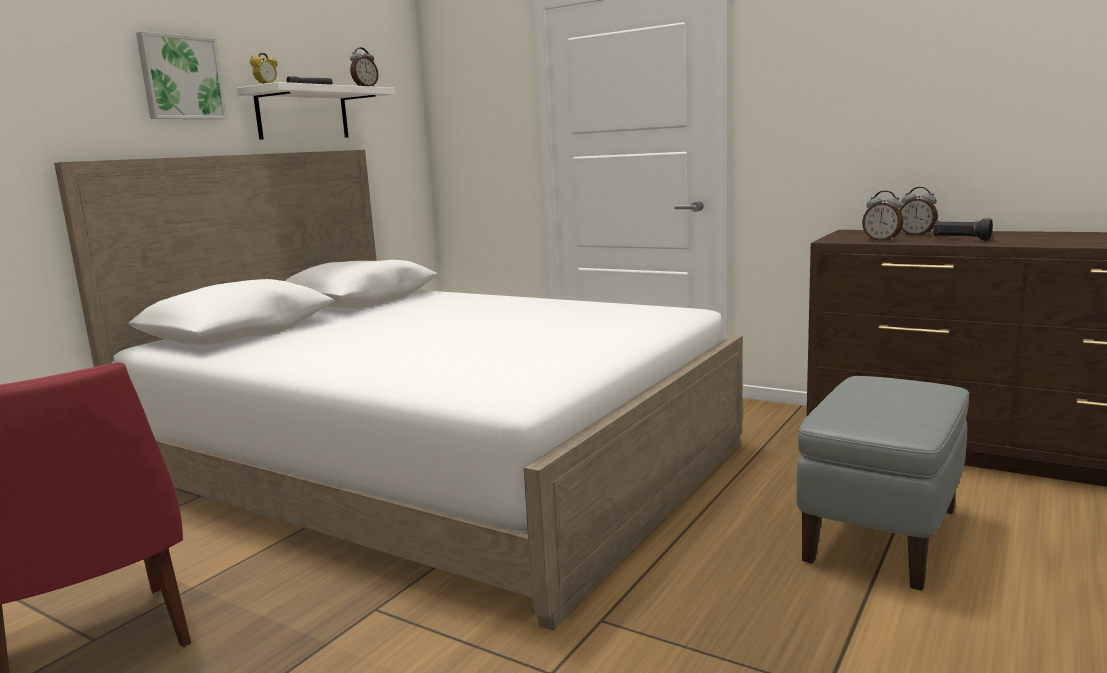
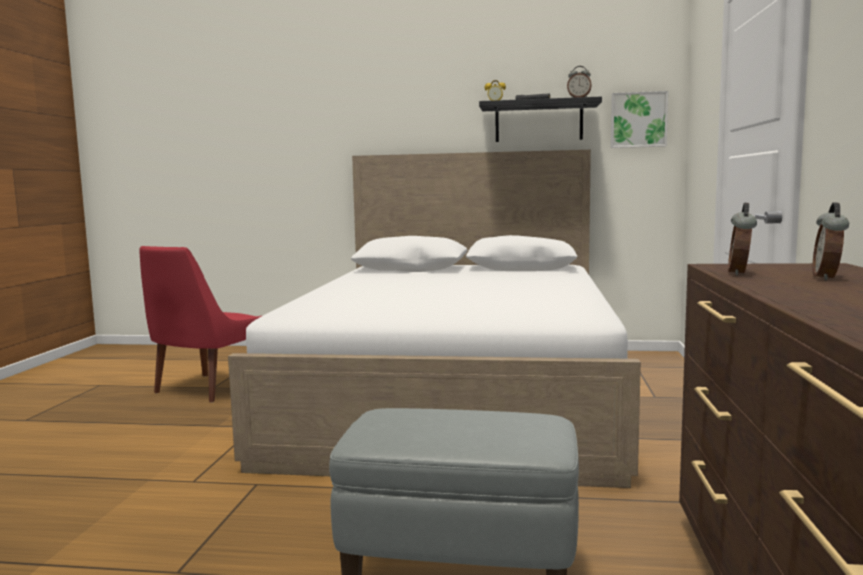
camera: 65 degrees right, 5 degrees down
(181, 78) = (441, 103): picture -> picture (638, 120)
(303, 114) = (538, 122): white shelf -> black shelf
(961, 239) = (807, 288): black flashlight -> none

